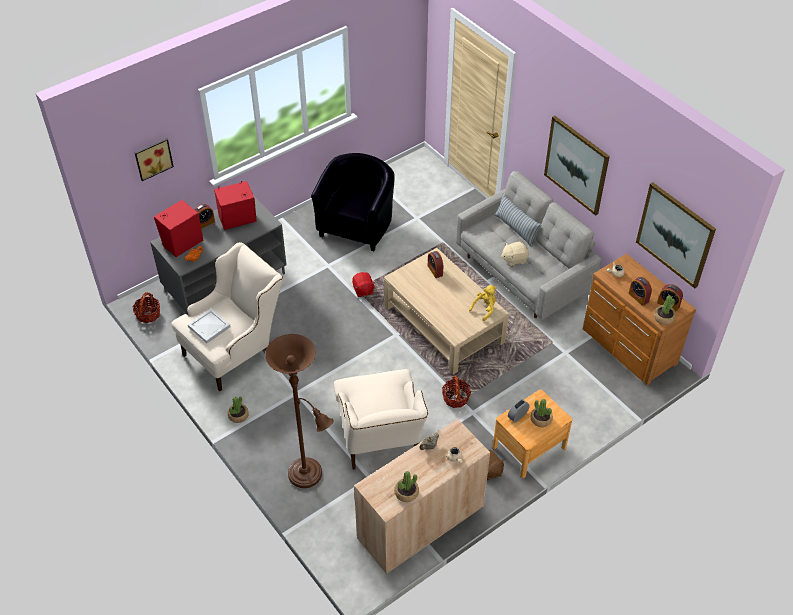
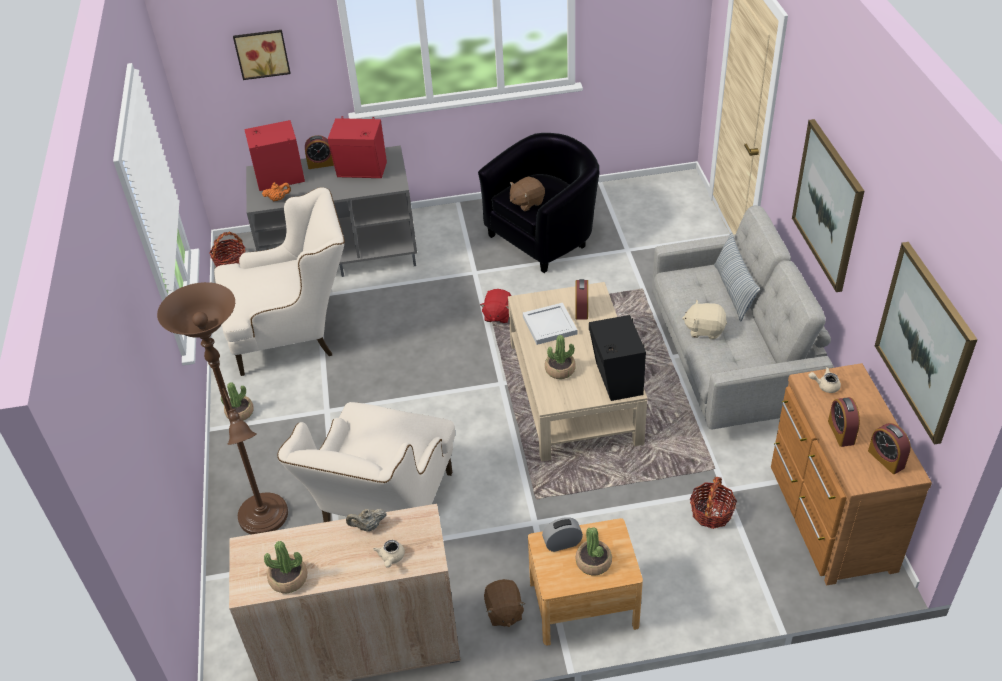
camera: 30 degrees right, 5 degrees down
(209, 326) = (248, 284): white tray -> white tray (550, 325)
(351, 207) = (526, 202): none -> brown plush toy
(455, 398) = (524, 494): basket -> basket (711, 513)
(484, 309) = (616, 380): yellow plush toy -> black speaker
(663, 318) = (865, 476): potted plant -> potted plant (560, 370)

